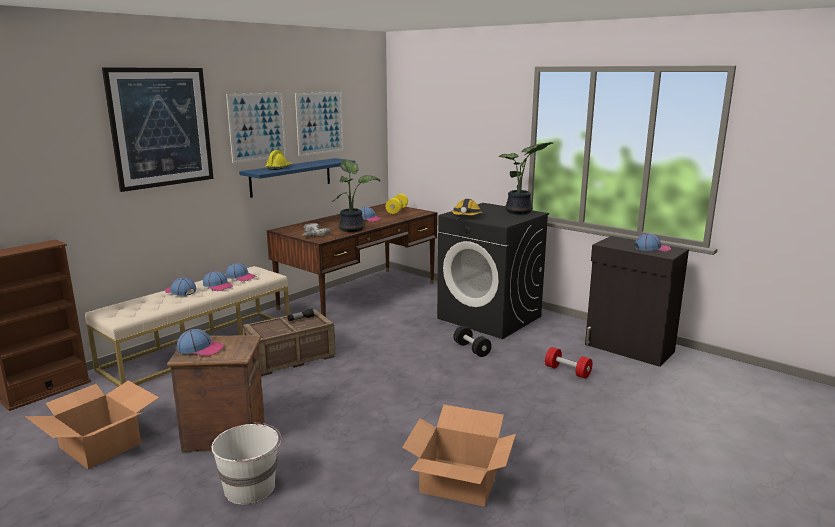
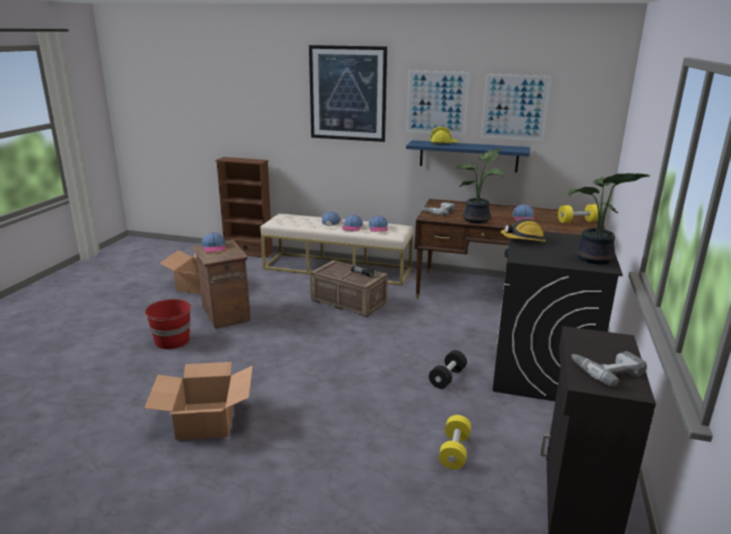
camera: 65 degrees right, 5 degrees up
(251, 488) = (172, 341): white bucket -> red bucket
(567, 371) = (454, 451): red dumbbell -> yellow dumbbell
(652, 248) = (606, 370): cap -> power drill

